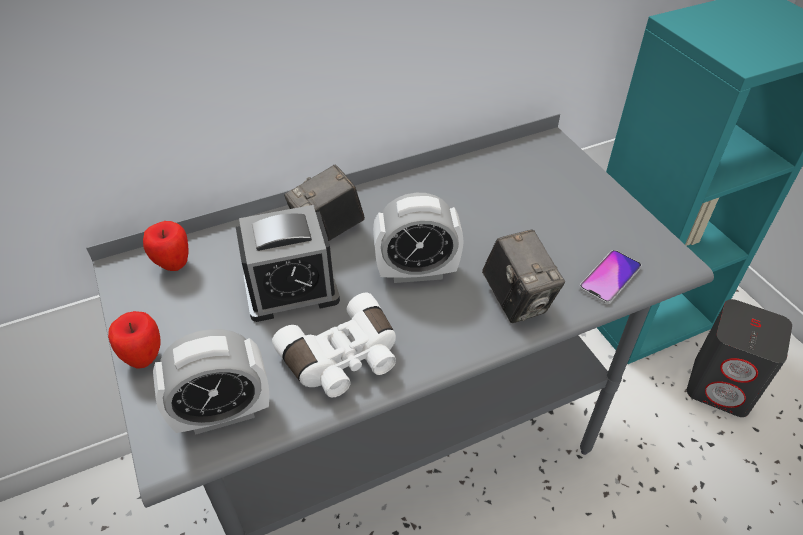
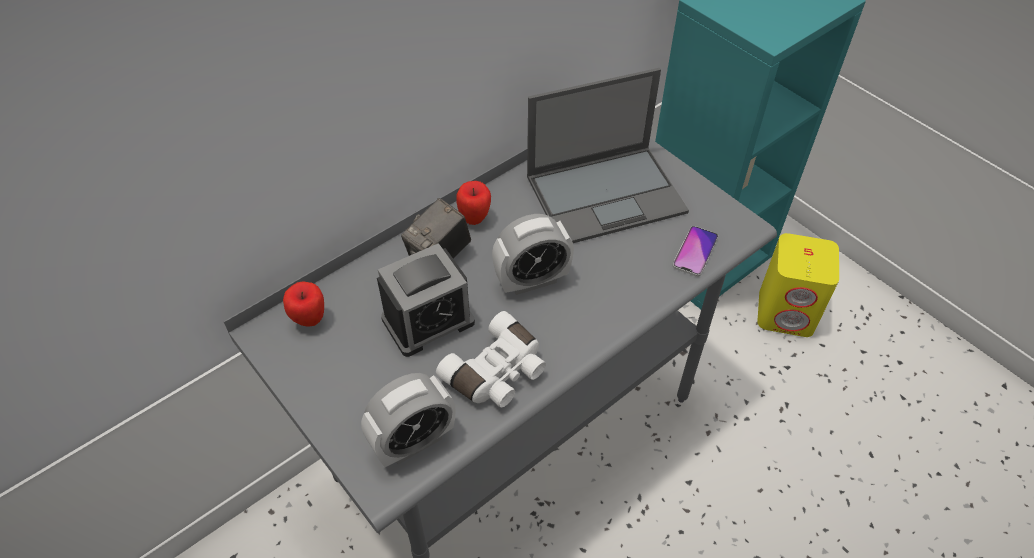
camera: 15 degrees left, 5 degrees up
(145, 359) = (324, 412): apple -> apple (475, 218)
(517, 300) = (625, 288): camera -> none
(527, 202) = (607, 194): none -> laptop
(721, 386) = (786, 312): grey speaker -> yellow speaker

